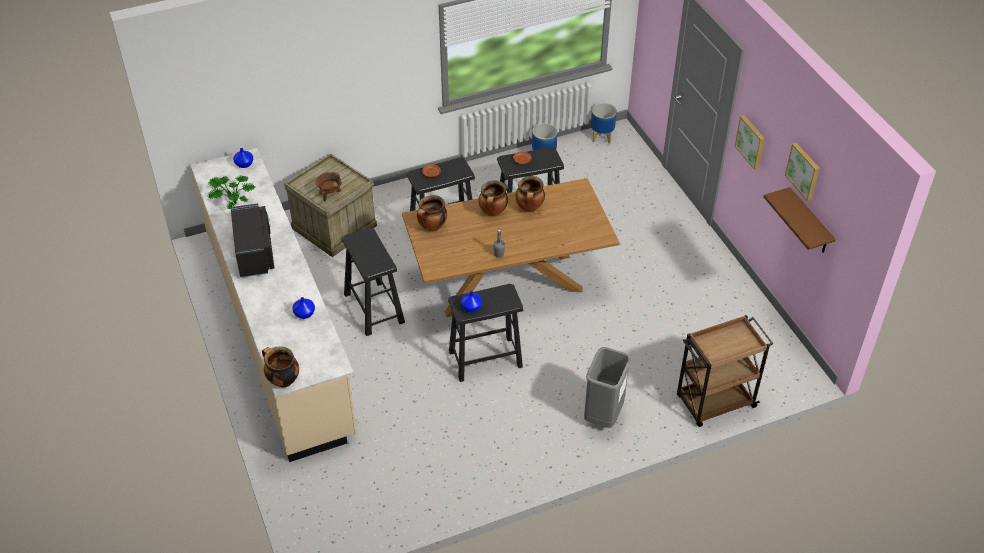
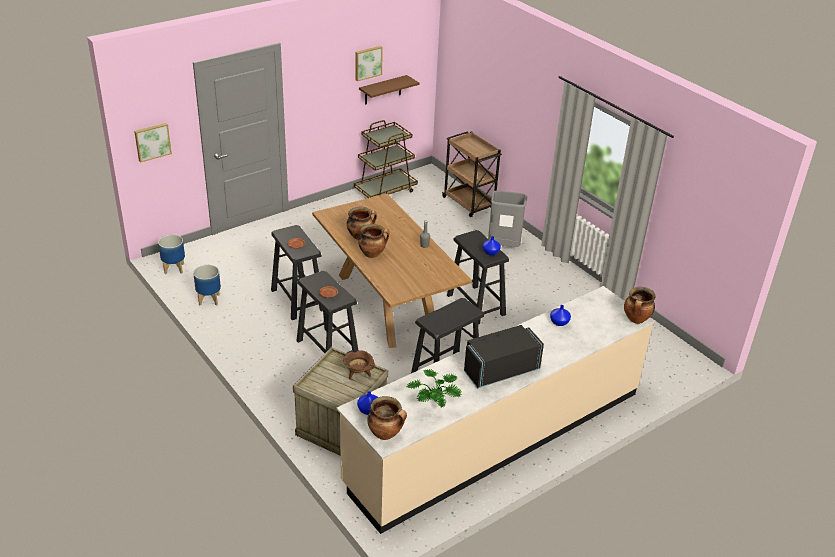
camera: 105 degrees left, 10 degrees down
(432, 227) = (404, 284): cooking pot -> cooking pot (386, 434)
(751, 141) = (312, 99): picture -> picture (152, 141)
(753, 320) = (385, 190): none -> brown cart

